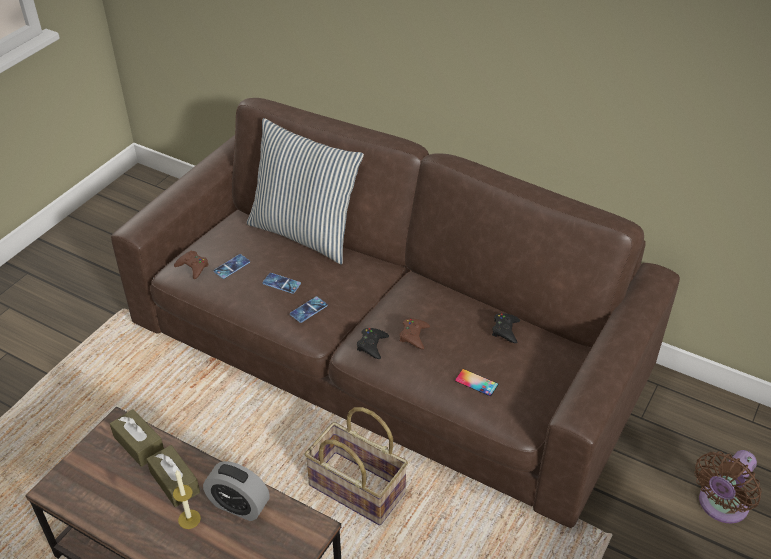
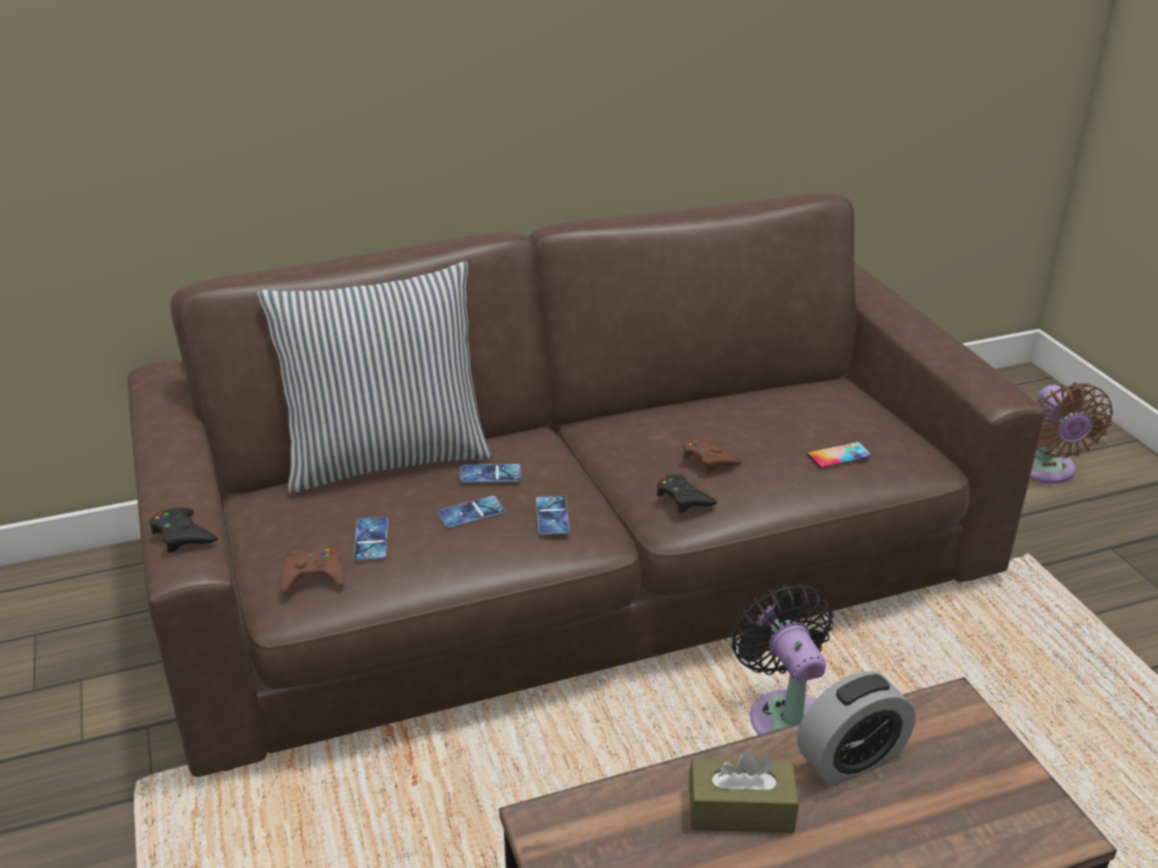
camera: 50 degrees left, 10 degrees down
(139, 444) = (616, 816): brown tissue box -> none
(189, 519) = (832, 827): candle -> none
(320, 271) = (490, 474): none -> phone
(355, 490) = (785, 714): basket -> black fan
(505, 330) = (771, 401): black game controller -> black game controller (182, 535)

